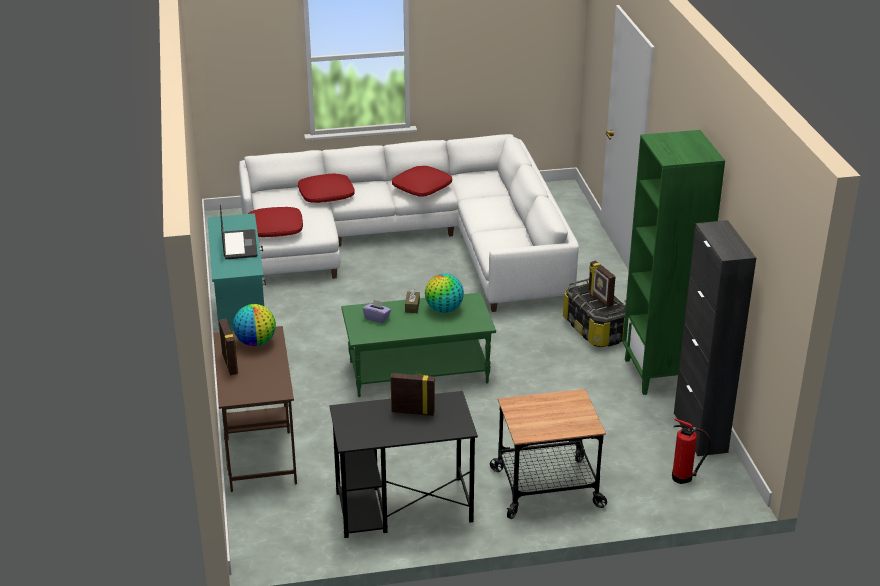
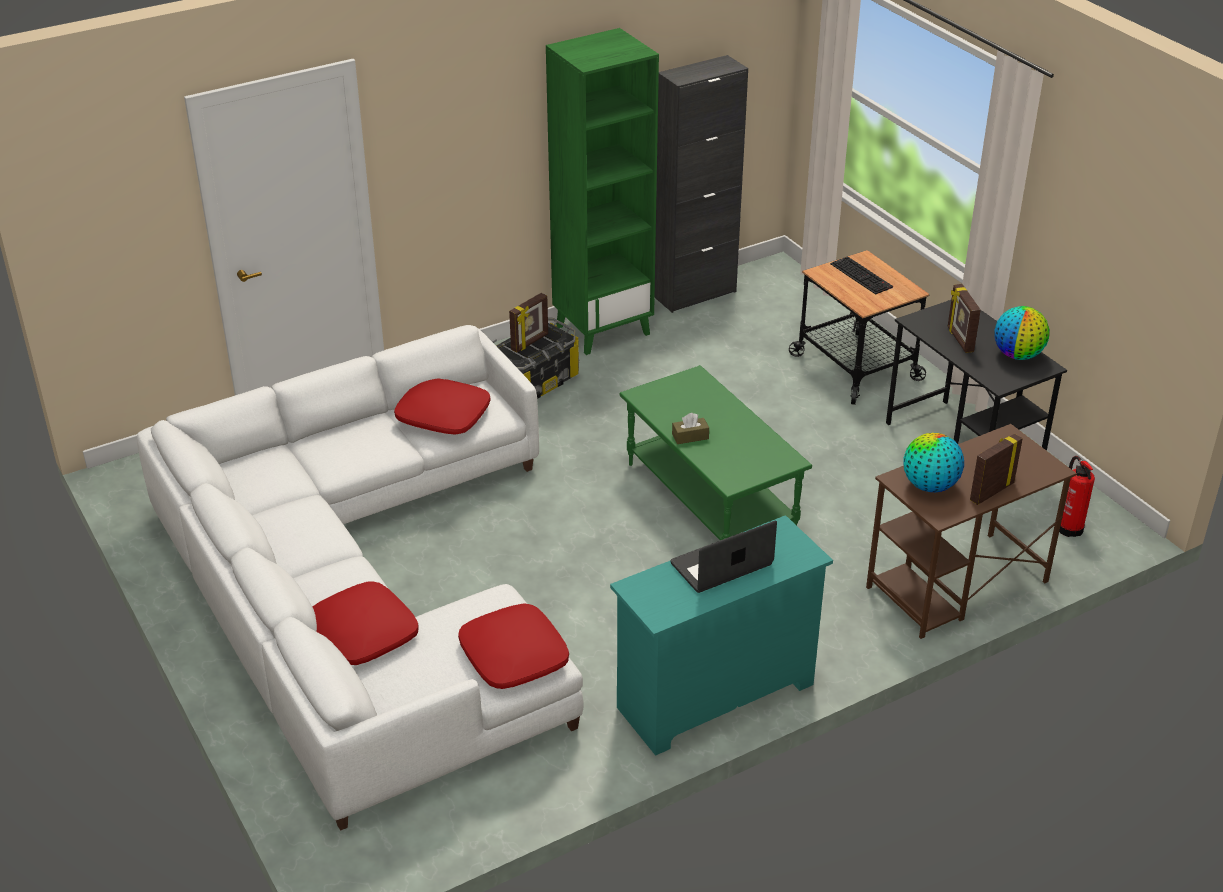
camera: 110 degrees left, 5 degrees up
(377, 318) = (737, 458): purple tissue box -> none
(421, 187) = (303, 528): red pillow -> red pillow (443, 416)
(444, 309) = (681, 410): globe -> globe (1018, 355)
(561, 416) = (862, 276): none -> keyboard
(684, 478) = (776, 295): fire extinguisher -> fire extinguisher (1069, 527)

